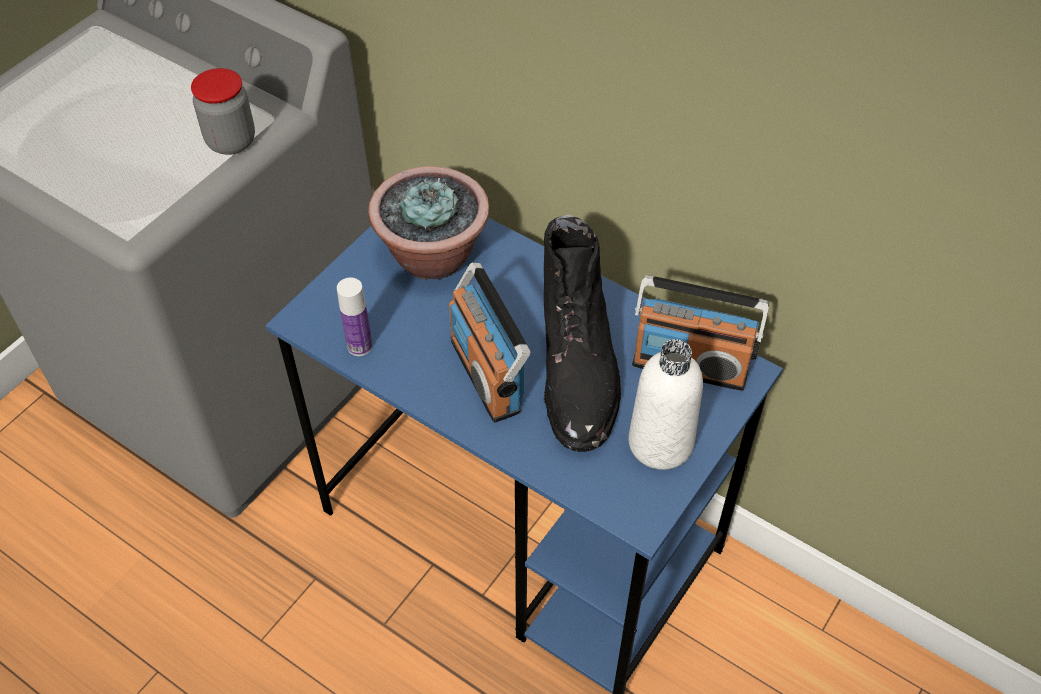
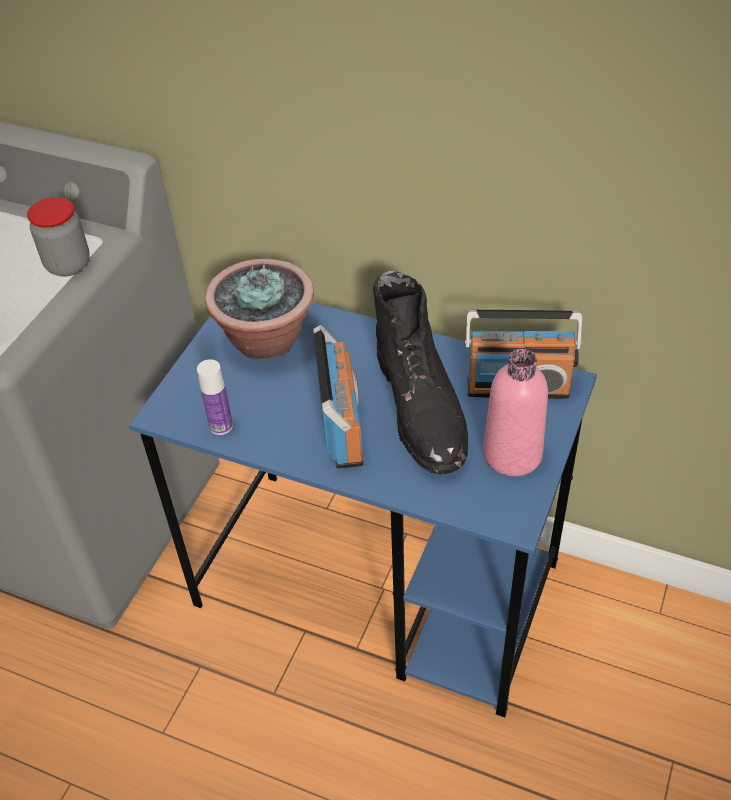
camera: 10 degrees left, 5 degrees down
(486, 375) = (342, 428): radio -> radio turned 150 degrees counterclockwise
(660, 443) = (512, 454): white bottle -> pink bottle

